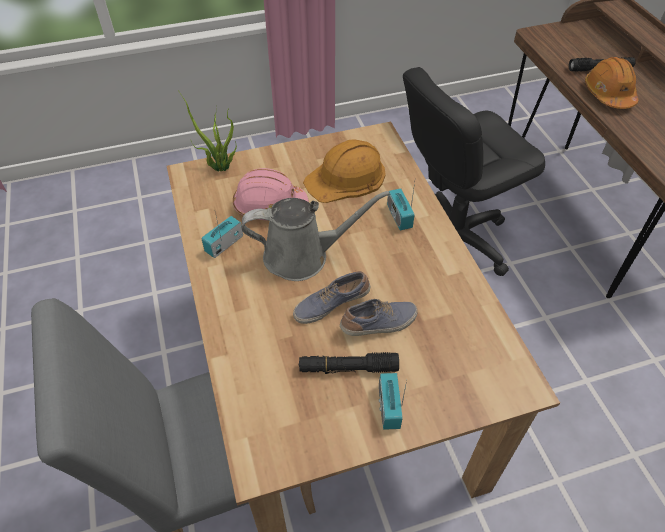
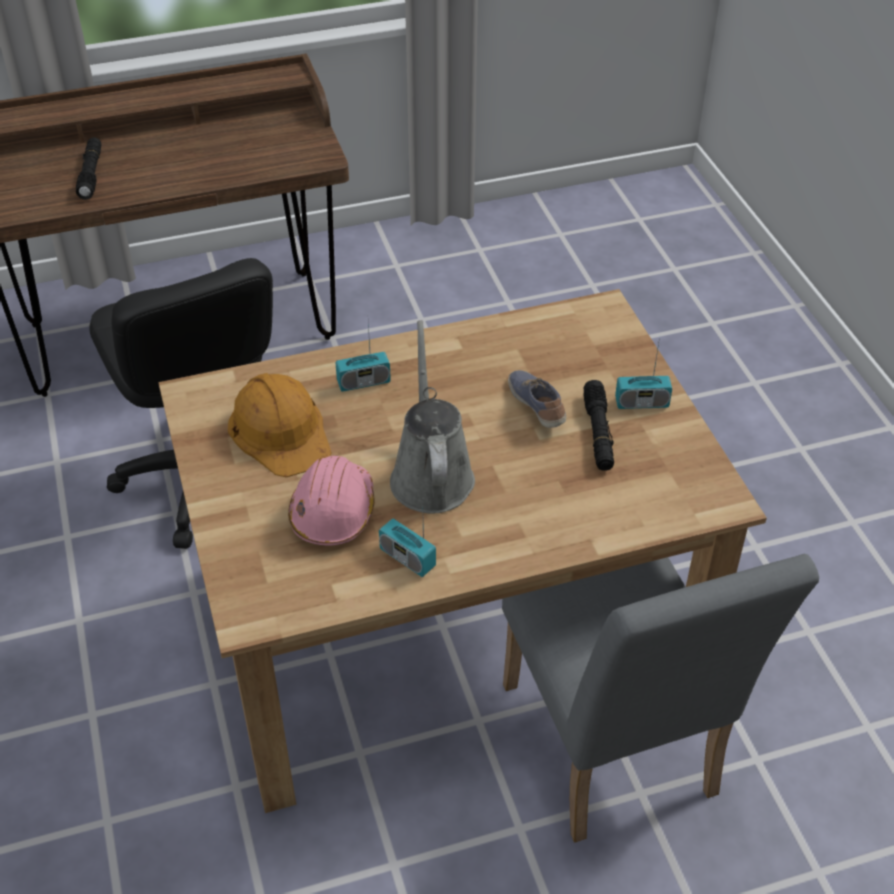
camera: 90 degrees left, 5 degrees down
(219, 168) = (239, 578): potted plant -> none
(331, 304) = (509, 446): shoe -> none
(608, 94) = (149, 177): orange hard hat -> none

